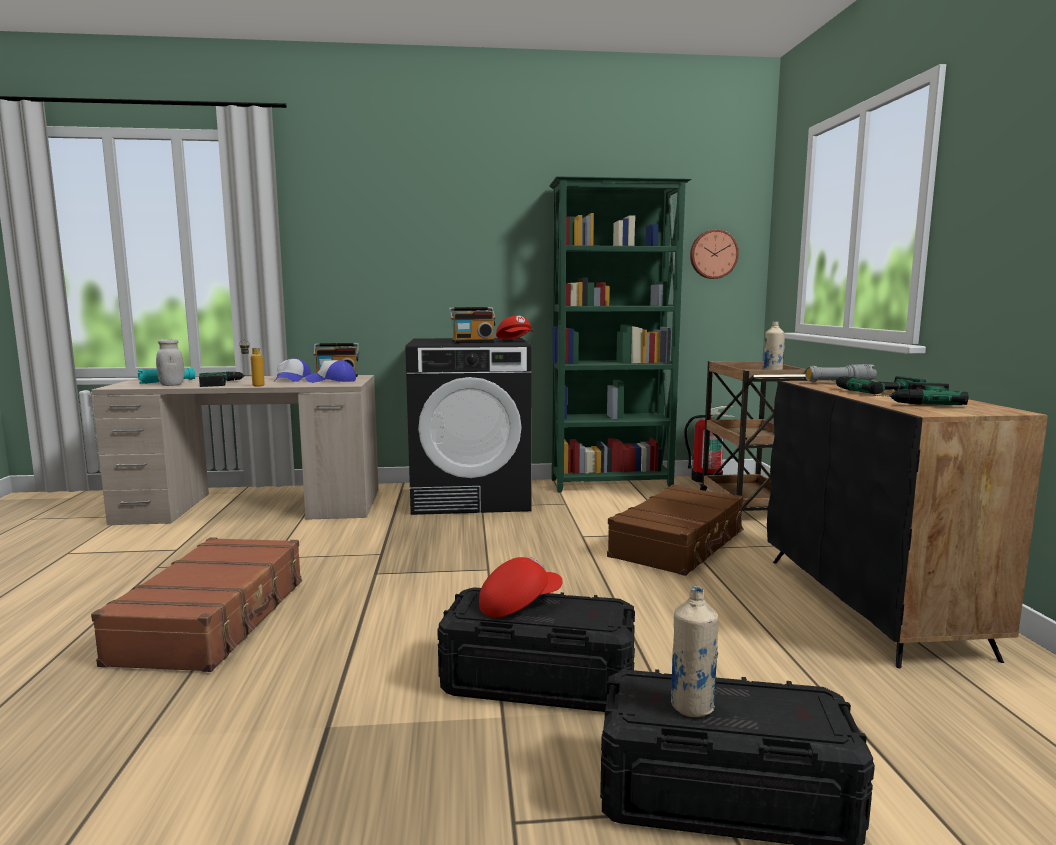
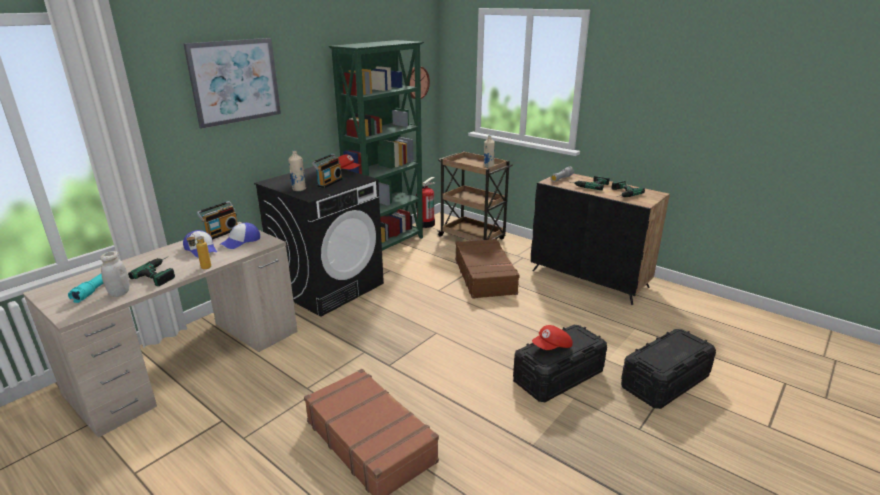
camera: 45 degrees left, 15 degrees up
(410, 215) = (235, 81): none -> picture
(519, 604) = (552, 347): red cap -> red cap turned 135 degrees counterclockwise
(692, 706) = (666, 356): beige bottle -> beige bottle (299, 189)

